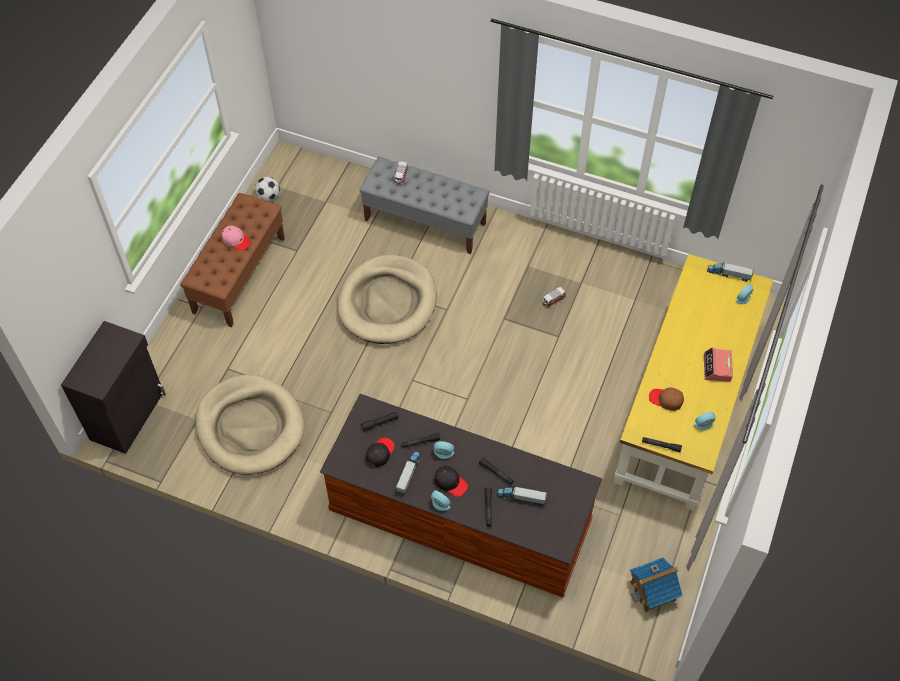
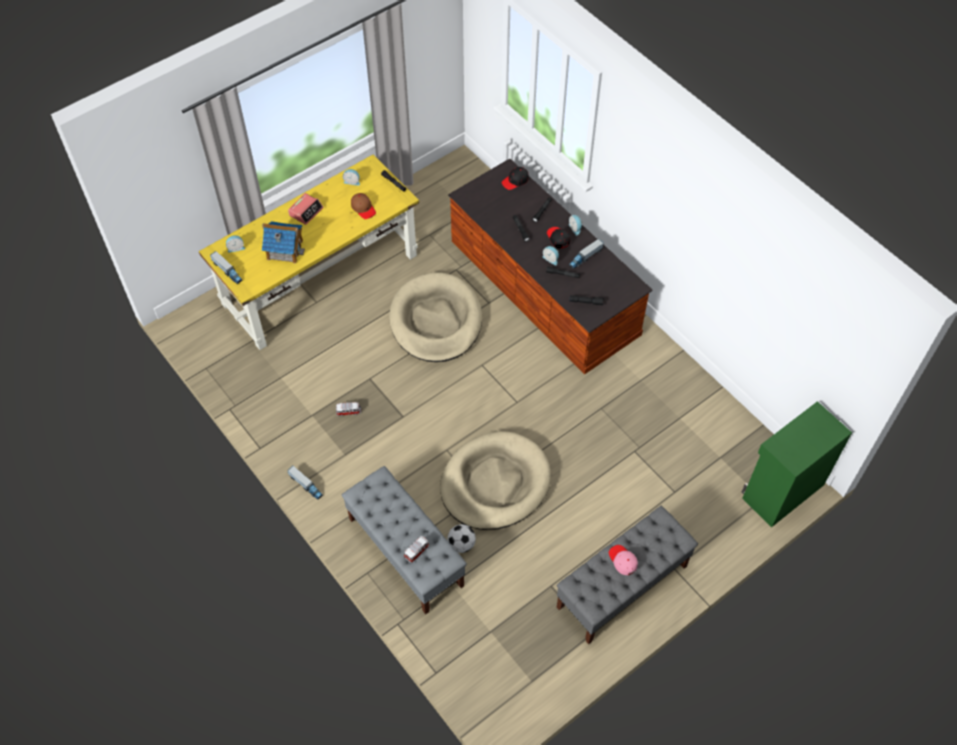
camera: 150 degrees left, 0 degrees up
(128, 415) = (781, 491): black cabinet -> green cabinet
(239, 275) = (622, 587): brown bench -> grey bench
(250, 427) = (676, 429): beige dog bed -> beige dog bed (436, 320)
(268, 196) = (547, 672): football -> football (461, 544)
(380, 453) = (599, 281): black cap -> black cap (515, 181)
(521, 497) = (514, 207): toy truck -> toy truck (306, 485)
(653, 591) = (444, 184): toy house -> toy house (284, 249)

